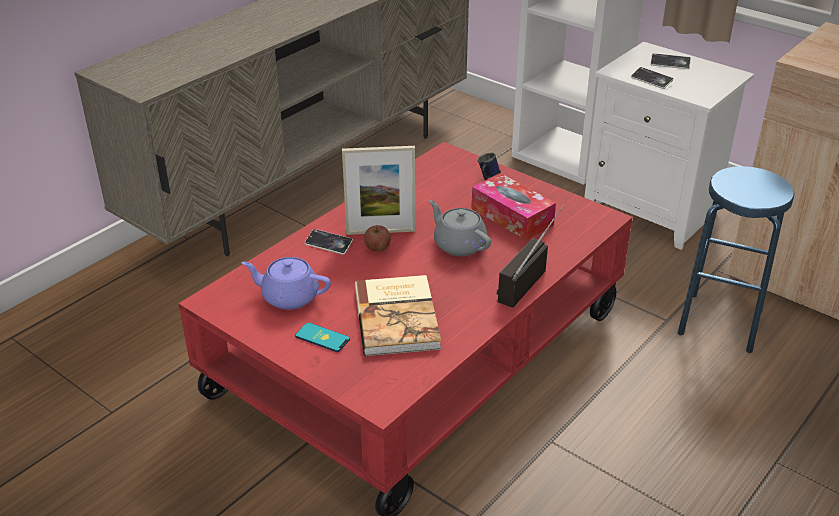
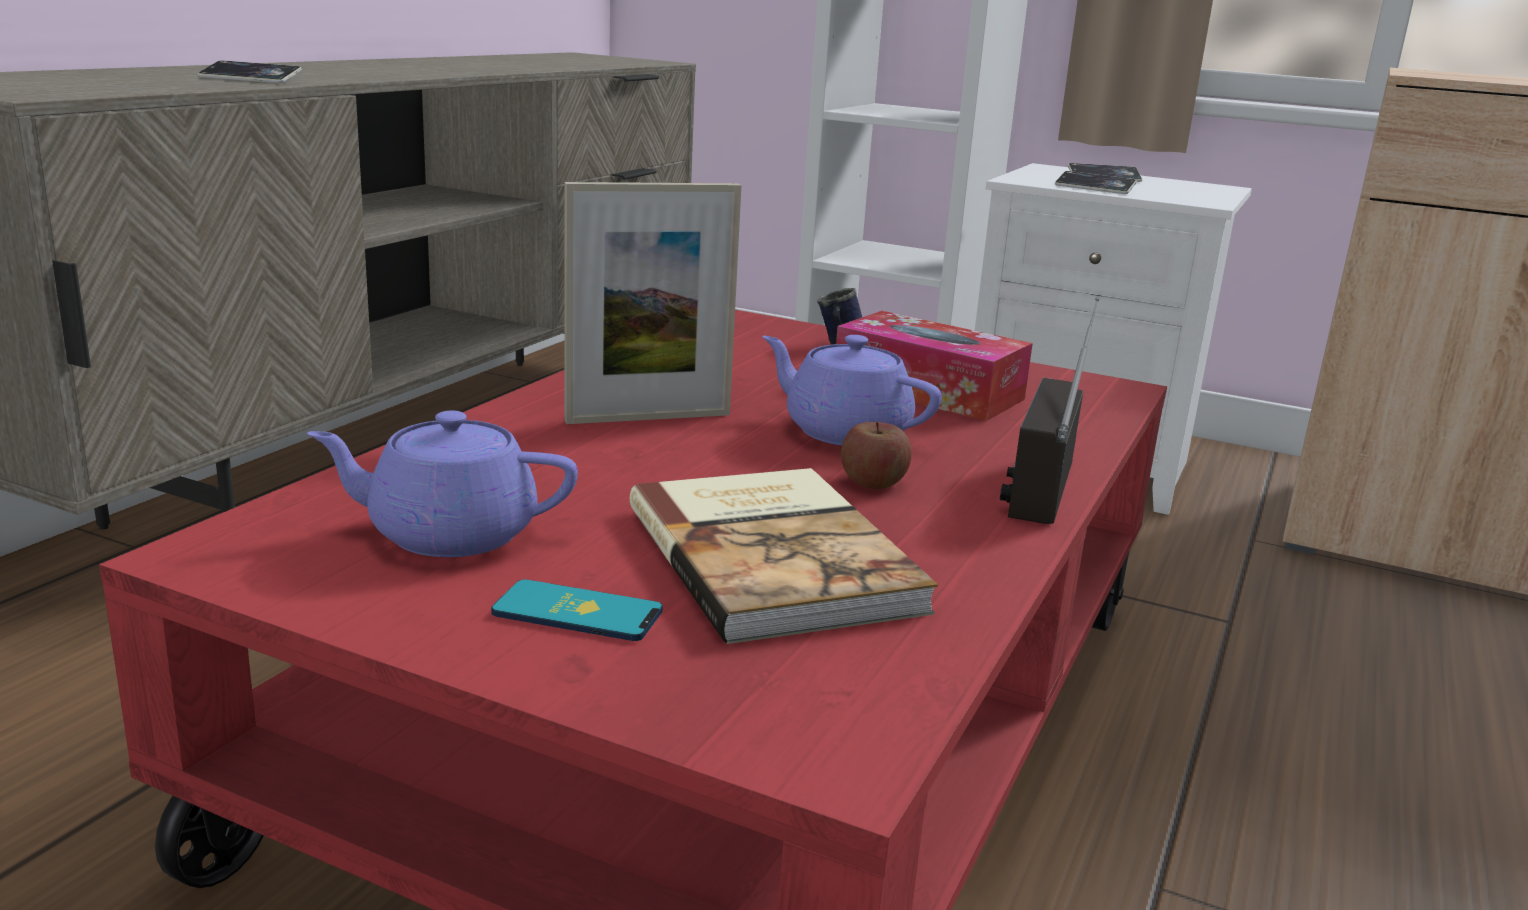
camera: 15 degrees left, 15 degrees down
(328, 244) = (528, 440): phone -> phone (250, 79)
(377, 247) = (654, 441): apple -> apple (873, 482)
(459, 245) = (844, 431): grey teapot -> purple teapot
(720, 322) = (1328, 618): blue stool -> none

